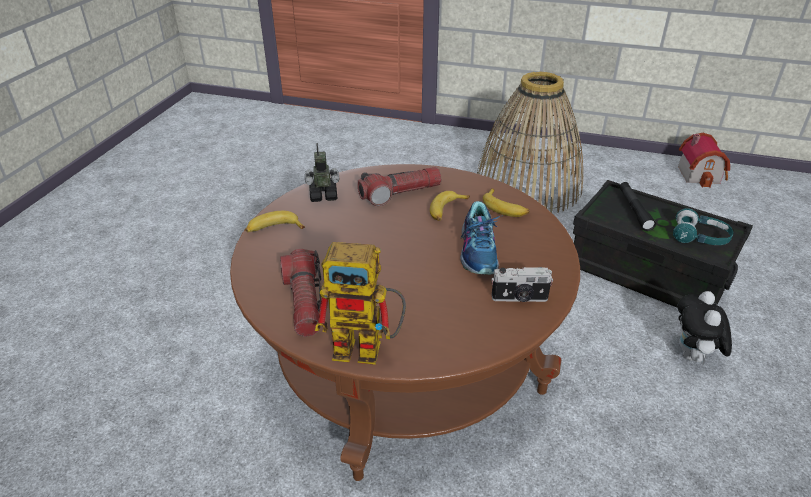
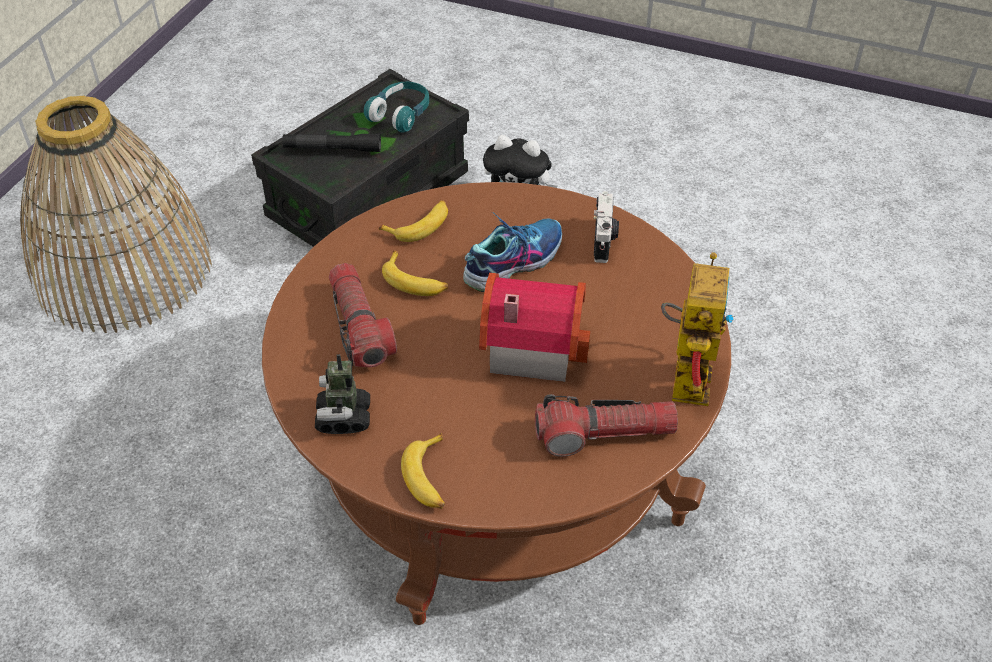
camera: 85 degrees left, 10 degrees up
(479, 251) = (513, 261): shoe -> shoe turned 45 degrees counterclockwise
(701, 174) = (171, 89): toy house -> toy house (530, 344)

